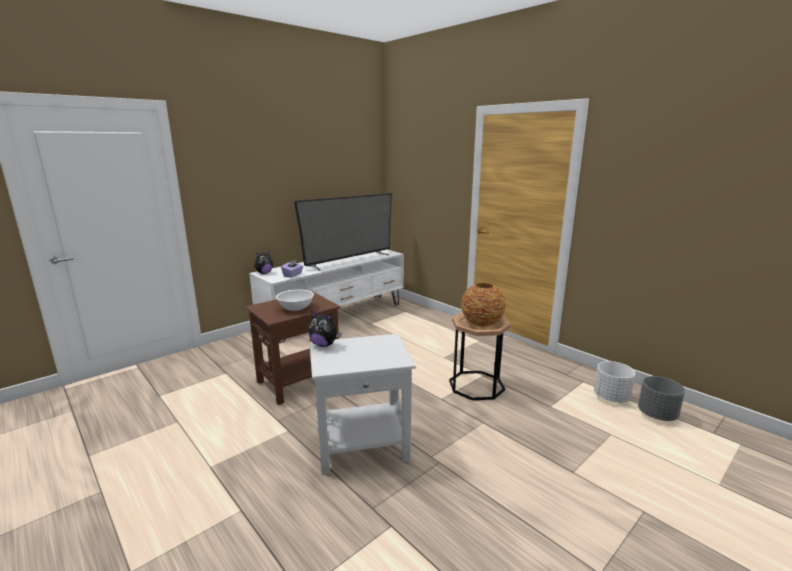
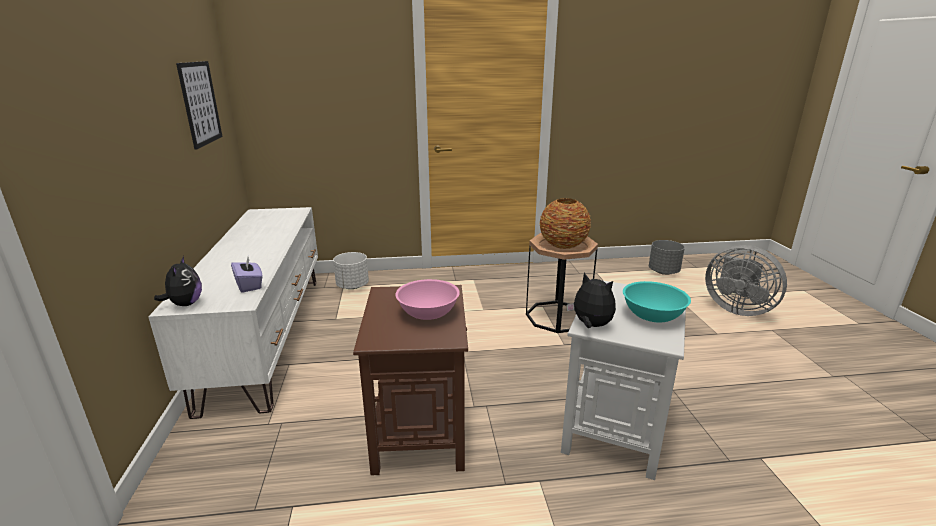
camera: 55 degrees left, 5 degrees up
(295, 308) = (428, 313): white bowl -> pink bowl
(324, 345) = (590, 325): plush toy -> plush toy turned 105 degrees counterclockwise
(343, 181) = (200, 103): none -> picture
(349, 260) = (268, 236): television -> none
(360, 359) = (653, 315): none -> turquoise bowl
(611, 397) = (629, 274): white planter -> white planter (353, 286)
(654, 478) = (736, 308): none -> grey fan

